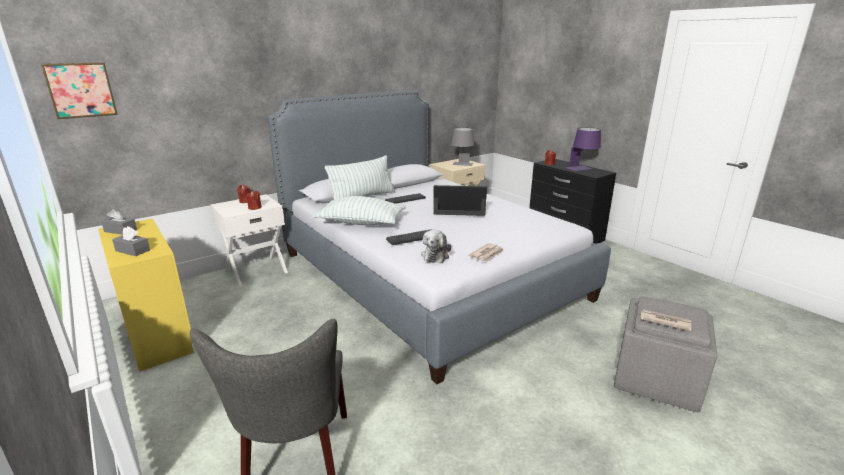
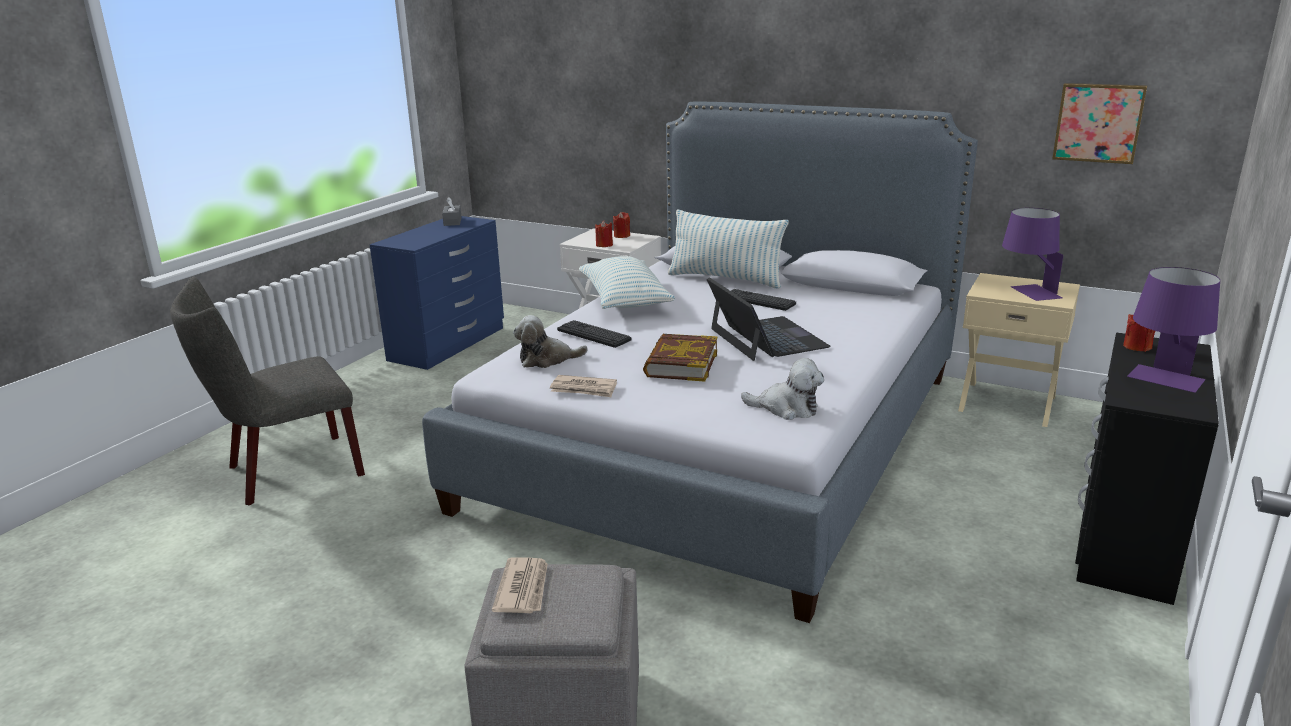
camera: 65 degrees right, 0 degrees up
(80, 90) = (496, 67): picture -> picture (1098, 122)
(132, 250) = (410, 238): grey tissue box -> none
(159, 333) = (449, 344): yellow dresser -> blue dresser
(462, 164) = (1027, 293): grey table lamp -> purple table lamp
(474, 228) = (681, 364): none -> book
(542, 222) = (786, 408): none -> plush toy

